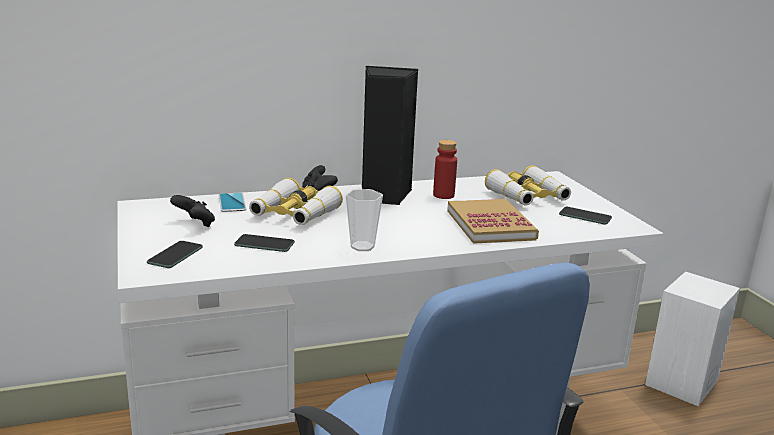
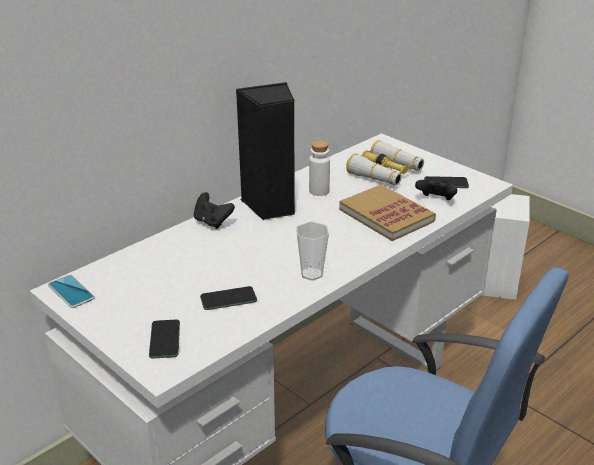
camera: 25 degrees left, 10 degrees up
(195, 224) = (141, 296): black game controller -> black game controller (436, 200)
(232, 203) = (146, 258): phone -> phone (71, 292)
(294, 214) = (217, 254): binoculars -> none
(443, 195) = (319, 191): red bottle -> white bottle

